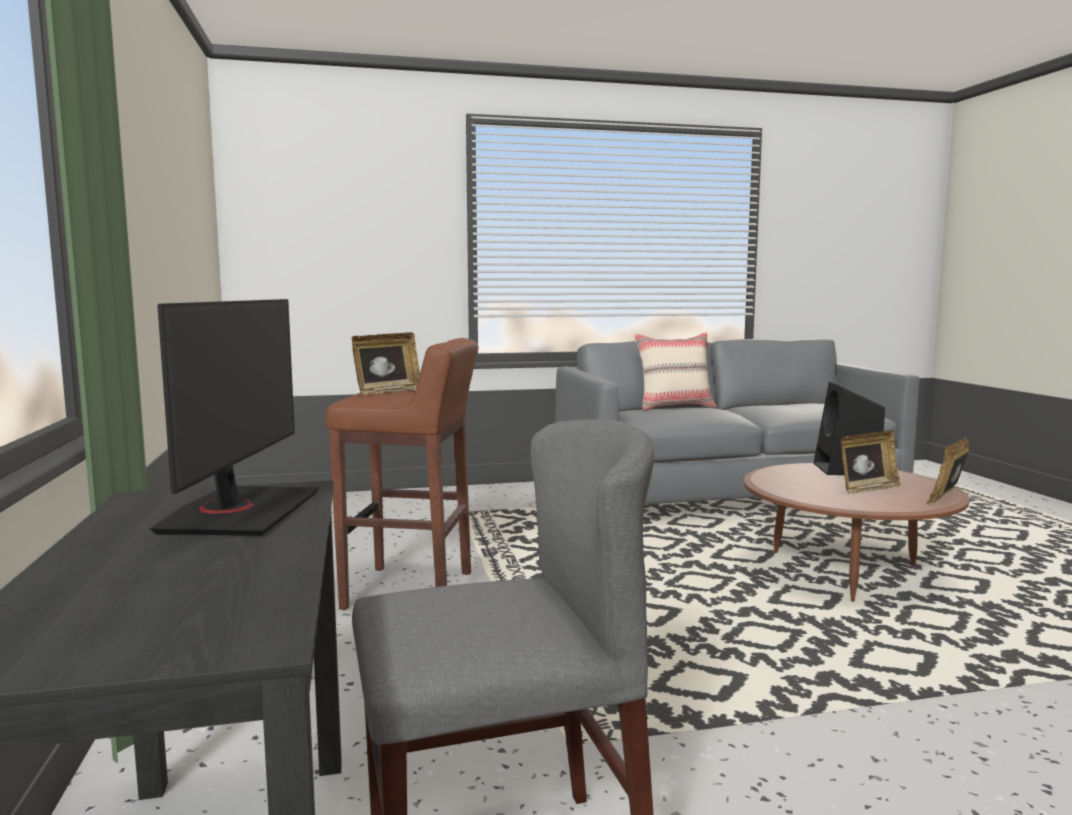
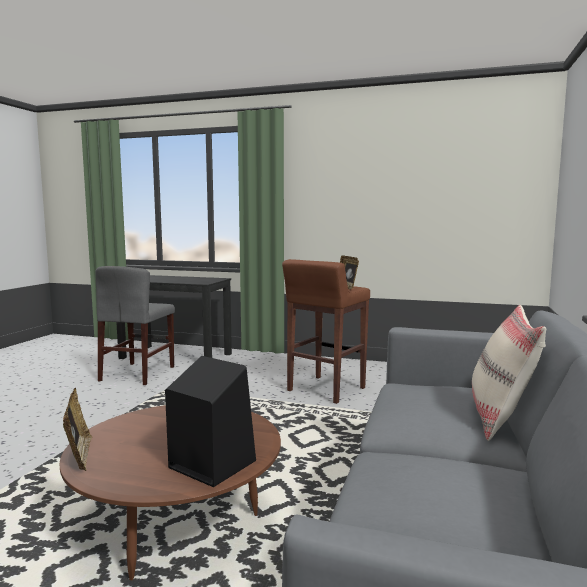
camera: 120 degrees right, 0 degrees up
(239, 512) = (192, 280): monitor -> none
(867, 489) = (154, 438): picture frame -> none

